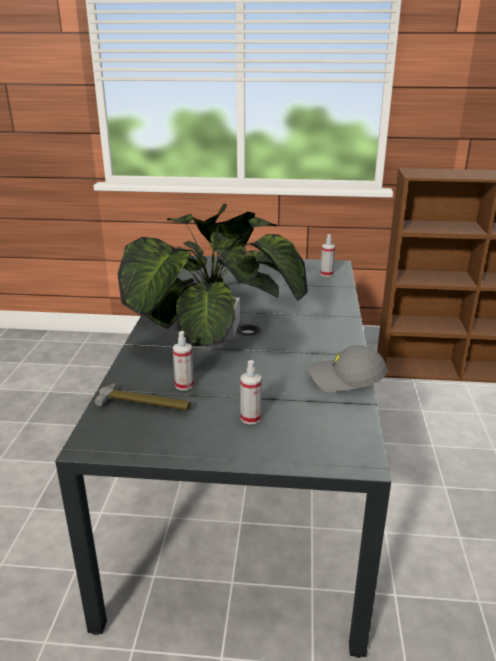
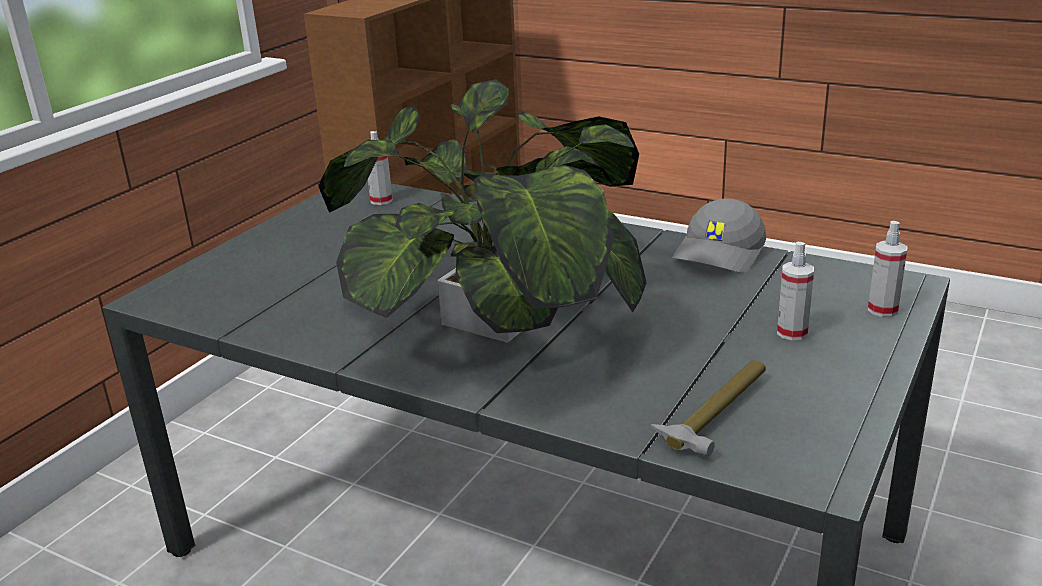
camera: 65 degrees left, 0 degrees up
(184, 385) = (672, 370): spray bottle -> spray bottle (882, 310)

